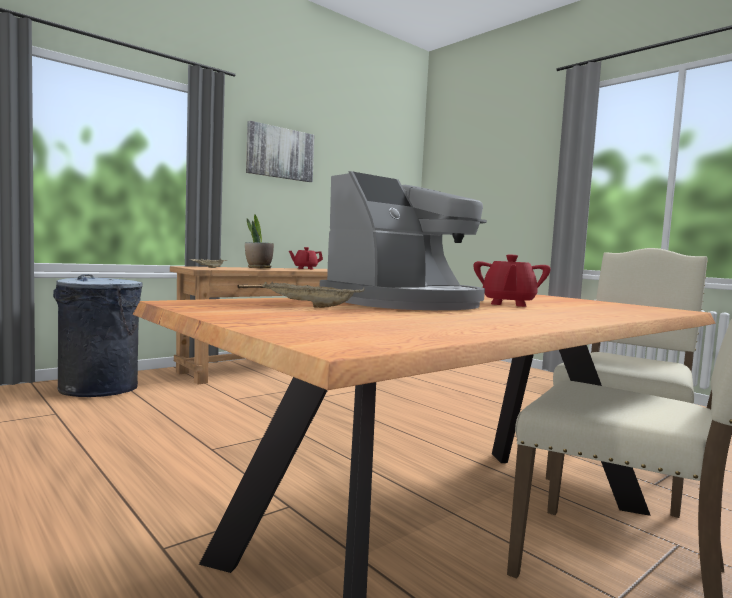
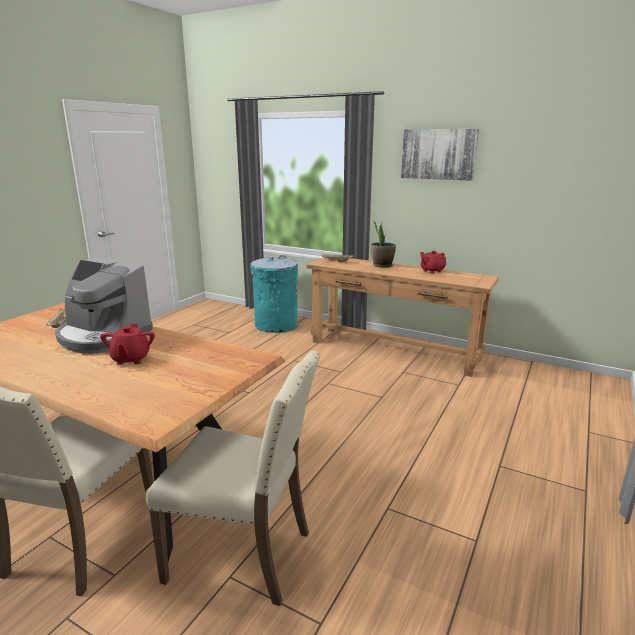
camera: 70 degrees right, 15 degrees up
(98, 388) = (275, 325): grey trash can -> turquoise trash can
(508, 304) = (130, 359): red teapot -> red teapot turned 90 degrees counterclockwise

